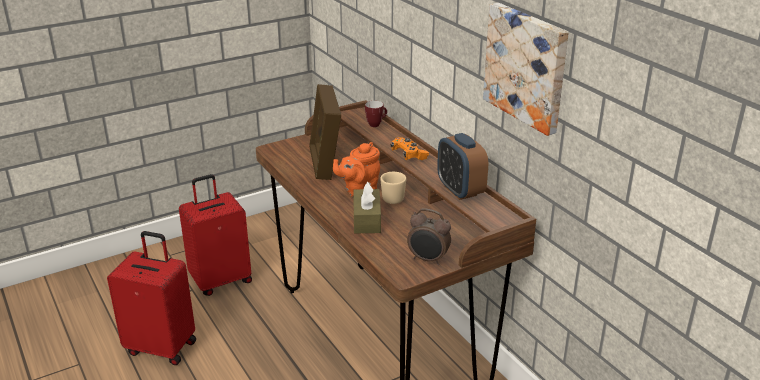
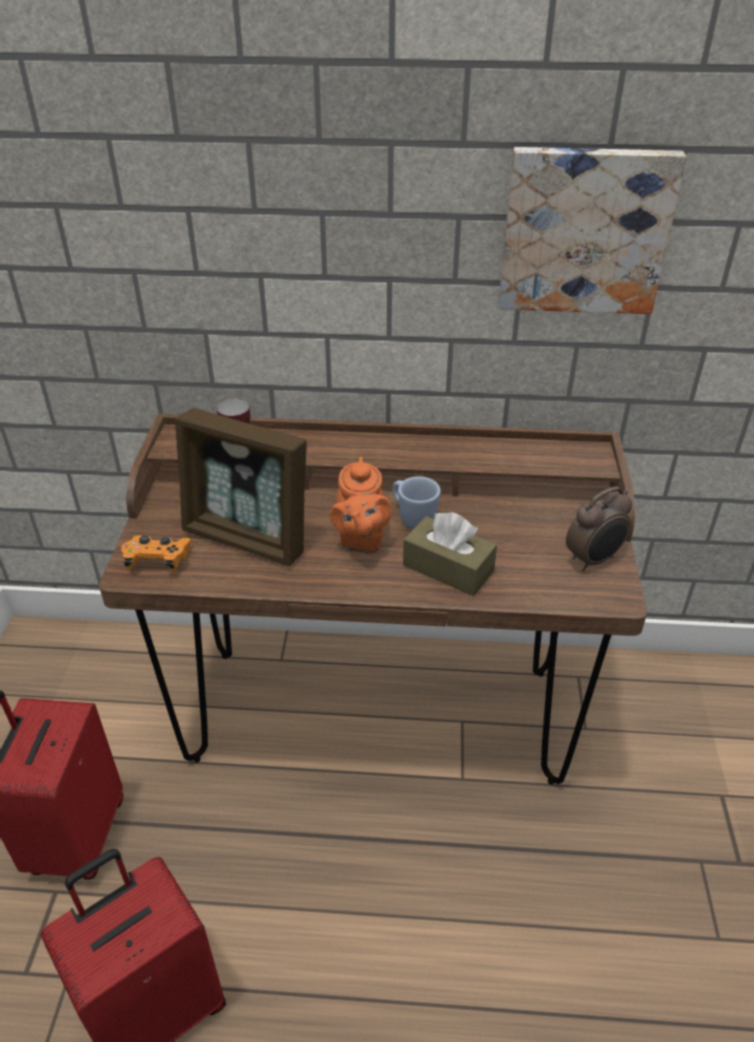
camera: 55 degrees left, 10 degrees up
(394, 197) = (412, 518): beige mug -> blue mug
(409, 155) = (360, 450): orange game controller -> orange game controller (158, 560)
(460, 190) = (496, 453): alarm clock -> none

